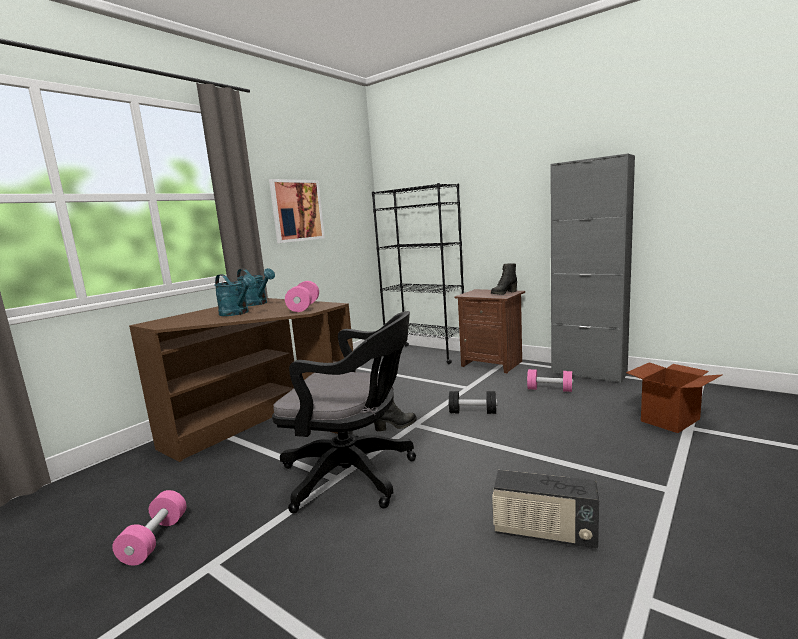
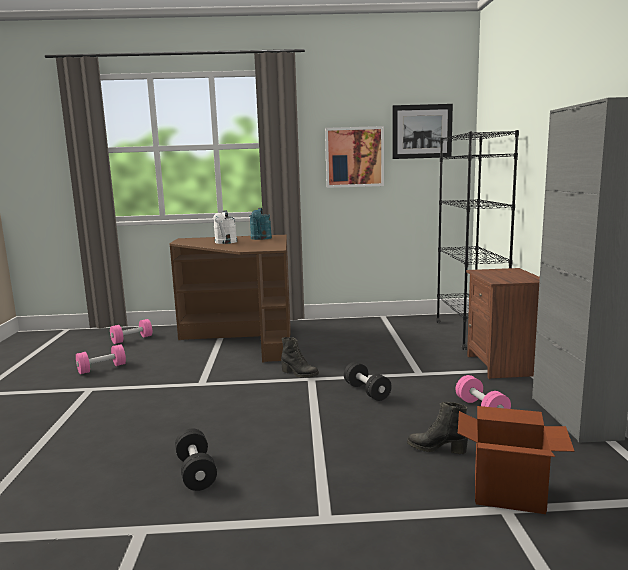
camera: 50 degrees right, 0 degrees up
(237, 313) = (225, 242): turquoise watering can -> white watering can
(304, 307) = (259, 247): pink dumbbell -> pink dumbbell (132, 339)
(342, 187) = (422, 131): none -> picture
(355, 476) = (210, 387): black office chair -> none
(503, 293) = (516, 278): black boot -> black boot (436, 448)
(544, 533) = (196, 472): radio -> black dumbbell

